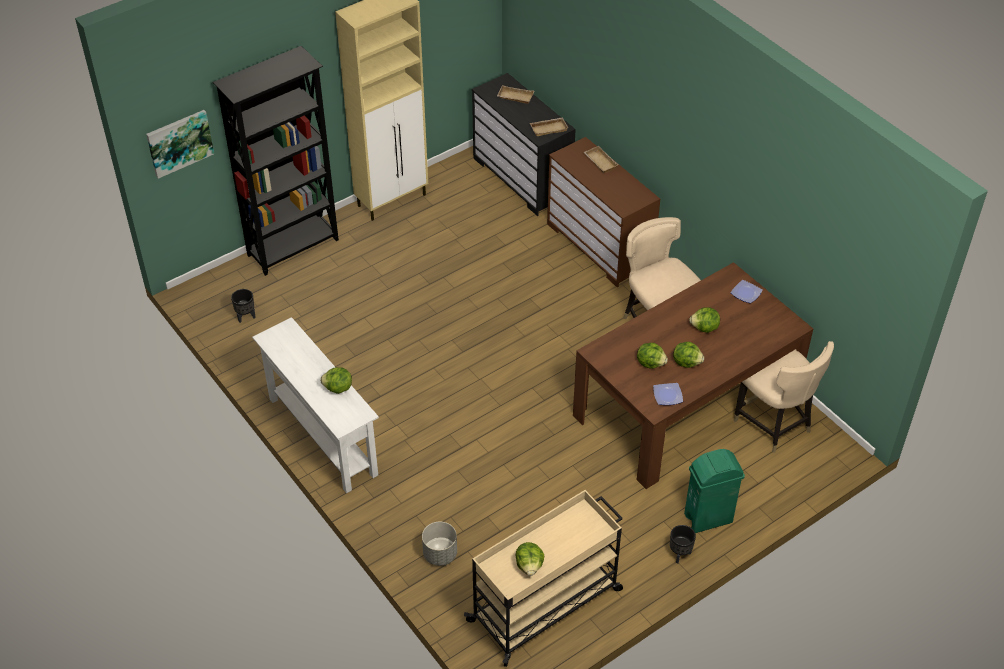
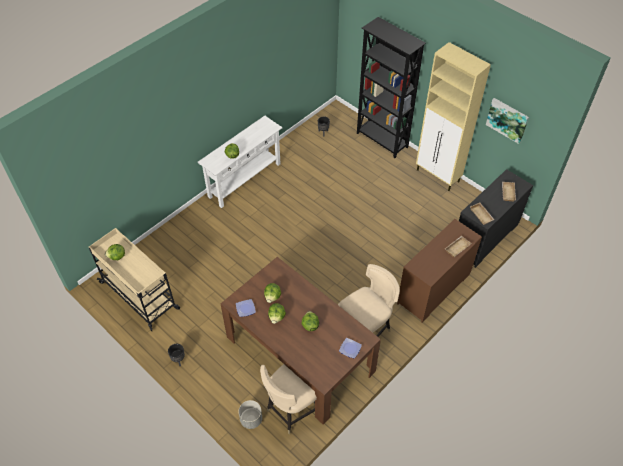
camera: 80 degrees right, 5 degrees up
(179, 142) = (357, 33): picture -> picture (507, 120)
(440, 554) = (171, 243): grey planter -> grey planter (251, 419)
(709, 518) = (207, 374): green trash can -> none

